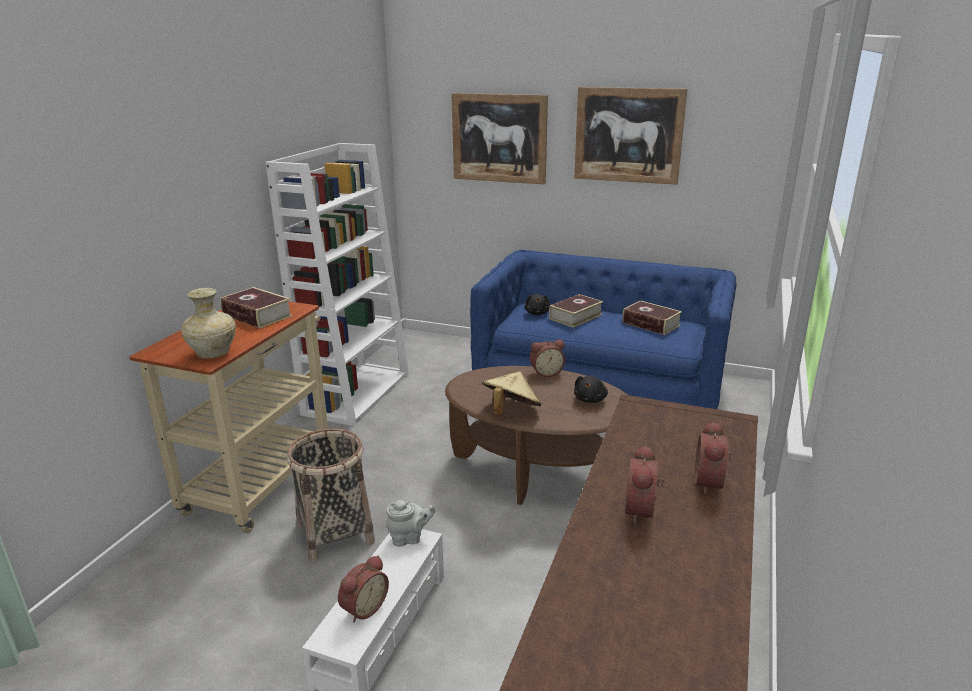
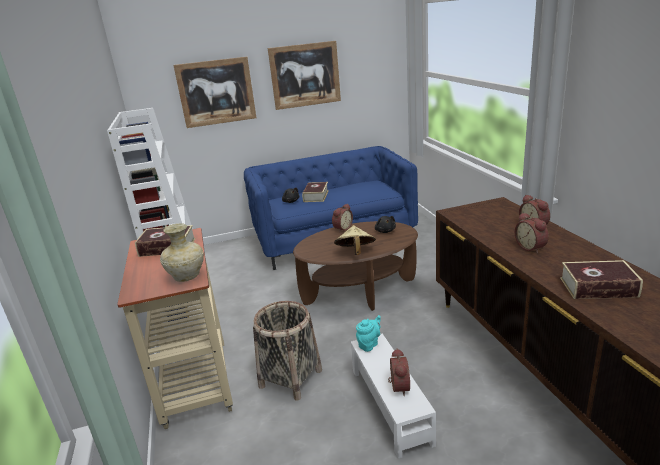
camera: 35 degrees left, 0 degrees up
(409, 538) = (369, 344): grey teapot -> turquoise teapot
(651, 324) = (360, 186): book -> book (598, 287)

